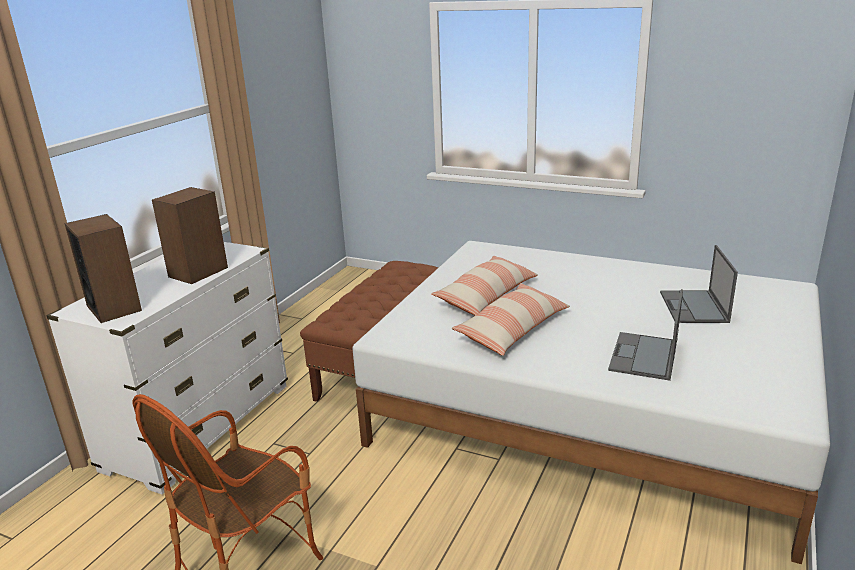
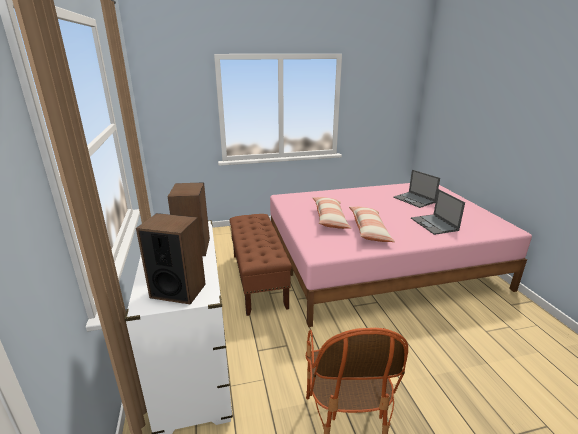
camera: 40 degrees left, 0 degrees up
(592, 408) = (380, 263): white bed -> pink bed

